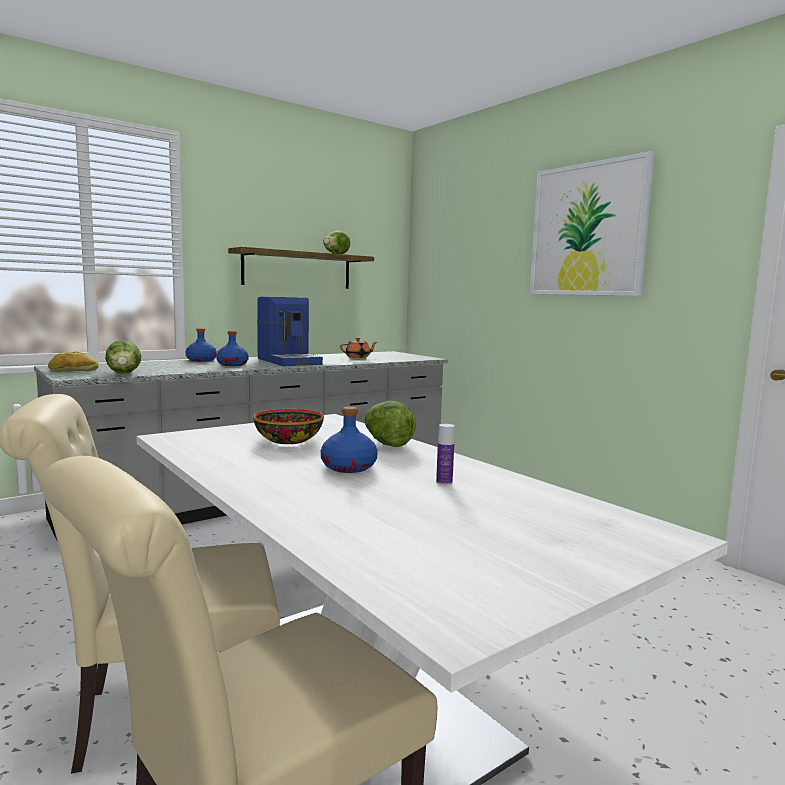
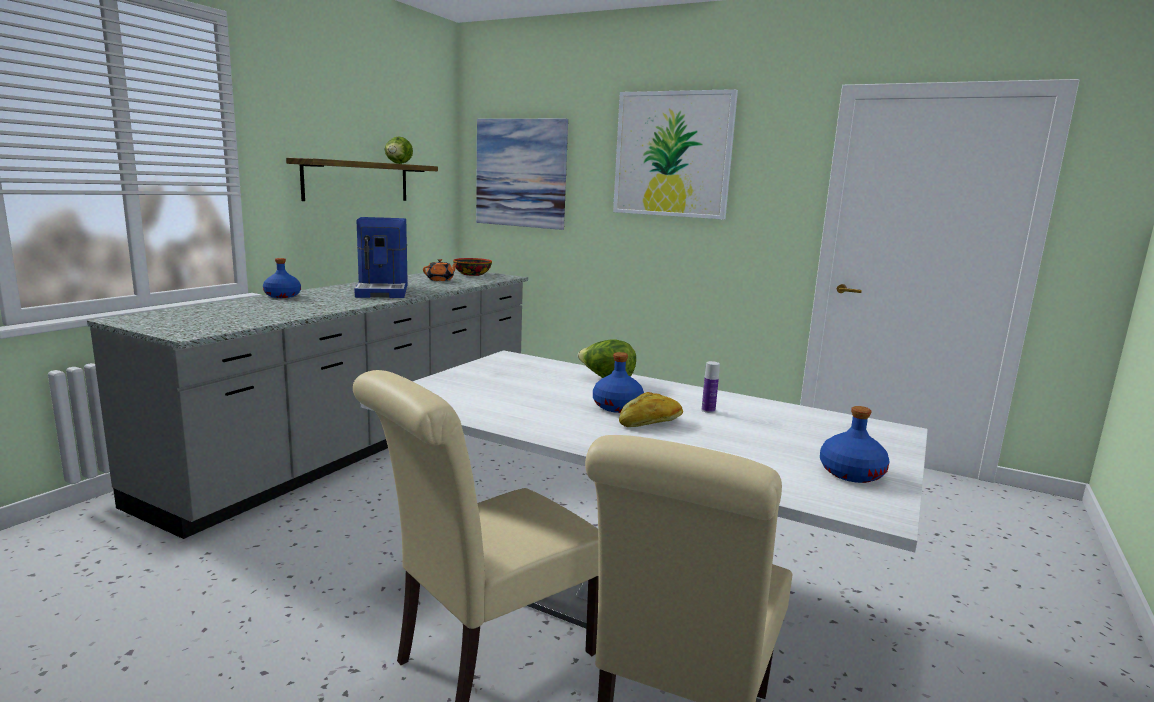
camera: 25 degrees left, 5 degrees up
(73, 371) = (167, 324): bread -> bread (651, 422)
(124, 374) = (243, 324): lettuce -> none
(232, 364) = (334, 300): blue bottle -> blue bottle (850, 473)
(288, 440) = (519, 386): bowl -> bowl (472, 274)
(289, 361) = (384, 291): coffee machine -> coffee machine turned 45 degrees clockwise
(455, 261) = (521, 173): none -> picture

